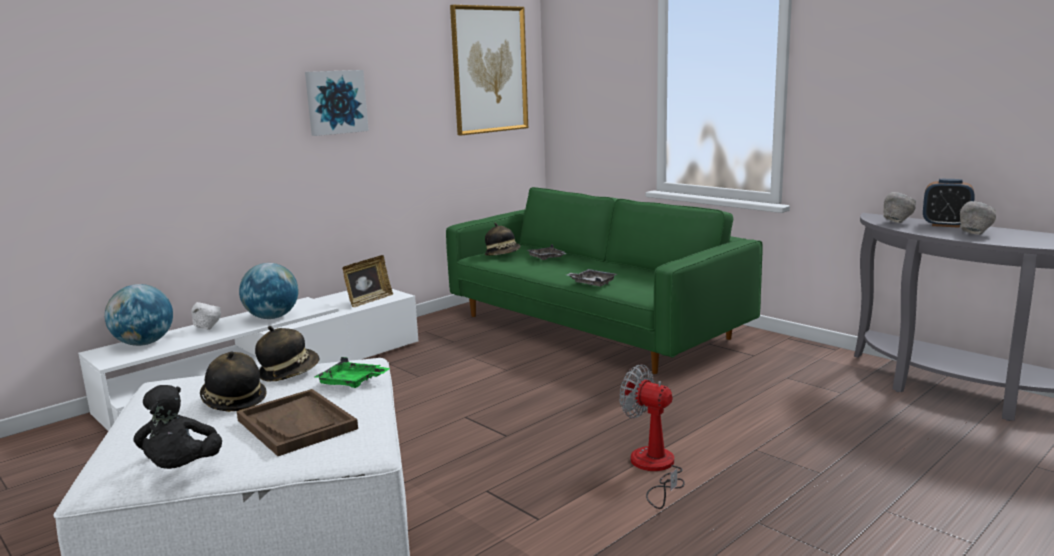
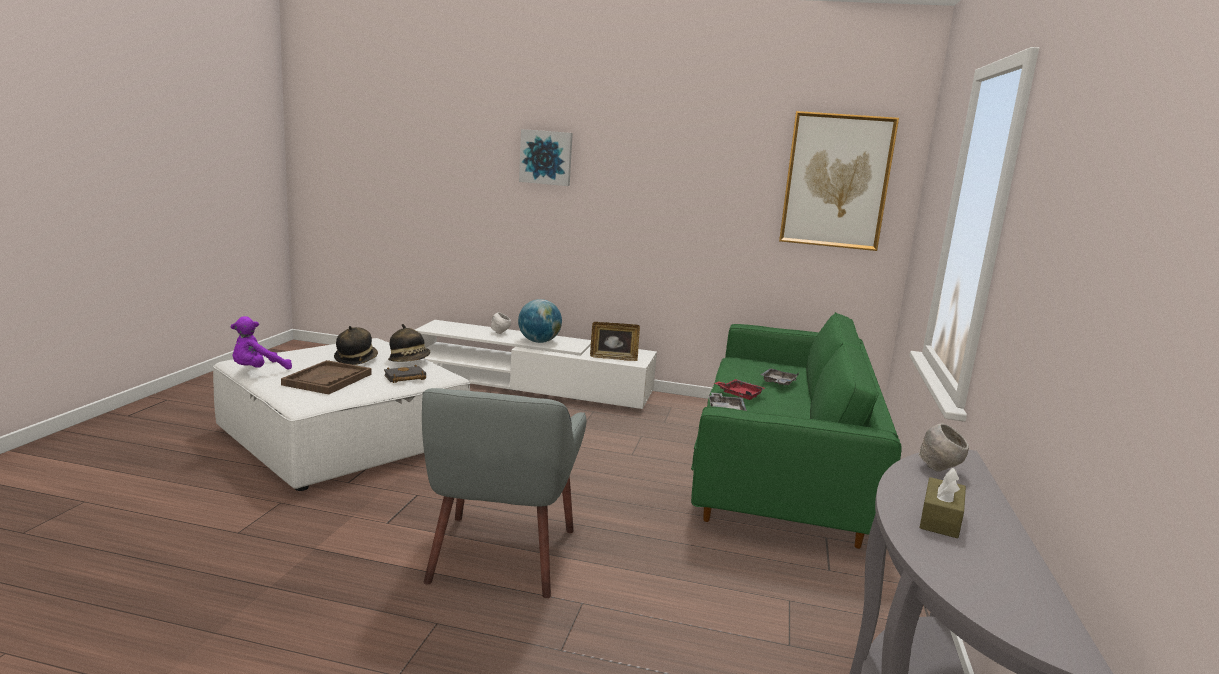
camera: 55 degrees right, 0 degrees up
(144, 343) = (461, 327): globe -> none
(181, 469) = (258, 370): black plush toy -> purple plush toy
(335, 102) = (650, 188): picture -> picture (546, 157)
(352, 382) = (404, 378): green tray -> black book
(503, 255) = (760, 366): hat -> none
(561, 273) = (739, 394): none -> red tray
(654, 469) = (500, 555): fan -> grey armchair
(945, 225) = (975, 500): alarm clock -> none
(975, 234) = (940, 519): grey bowl -> brown tissue box

